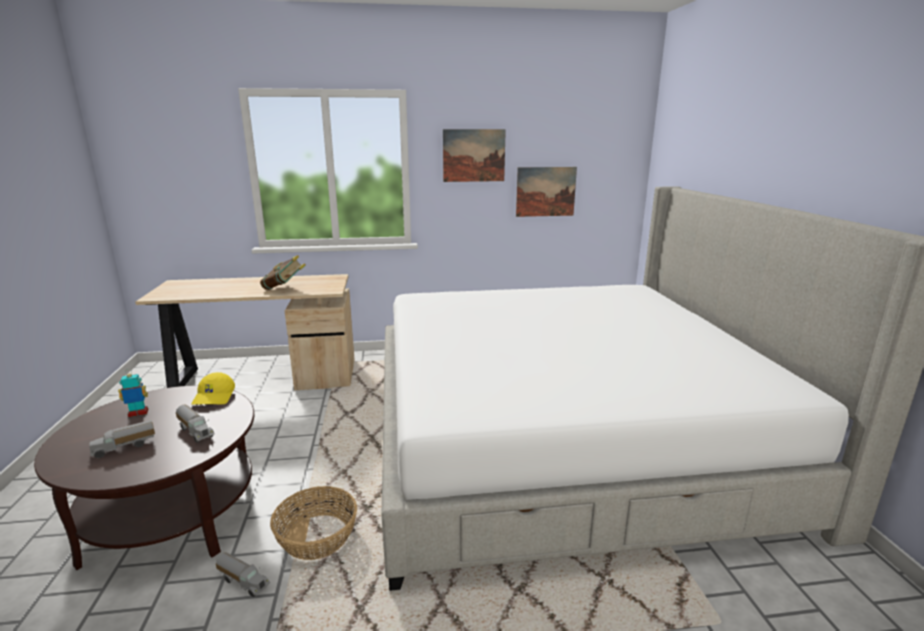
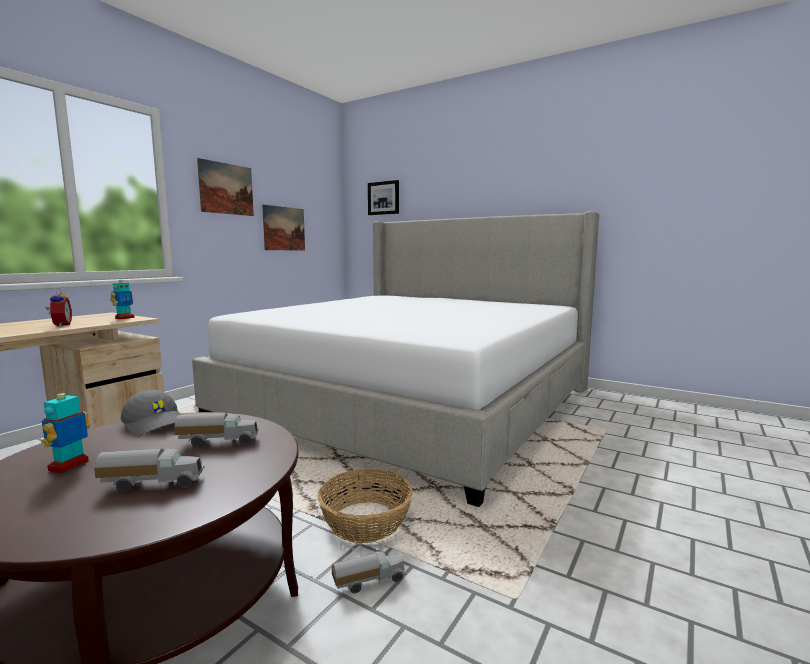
camera: 50 degrees left, 10 degrees down
(125, 448) = (153, 484): toy truck -> toy truck turned 105 degrees counterclockwise
(215, 397) = (156, 423): yellow cap -> grey cap
(284, 289) = (60, 325): book -> alarm clock
(330, 287) = (124, 318): none -> toy robot
(684, 152) = (383, 198): none -> picture

